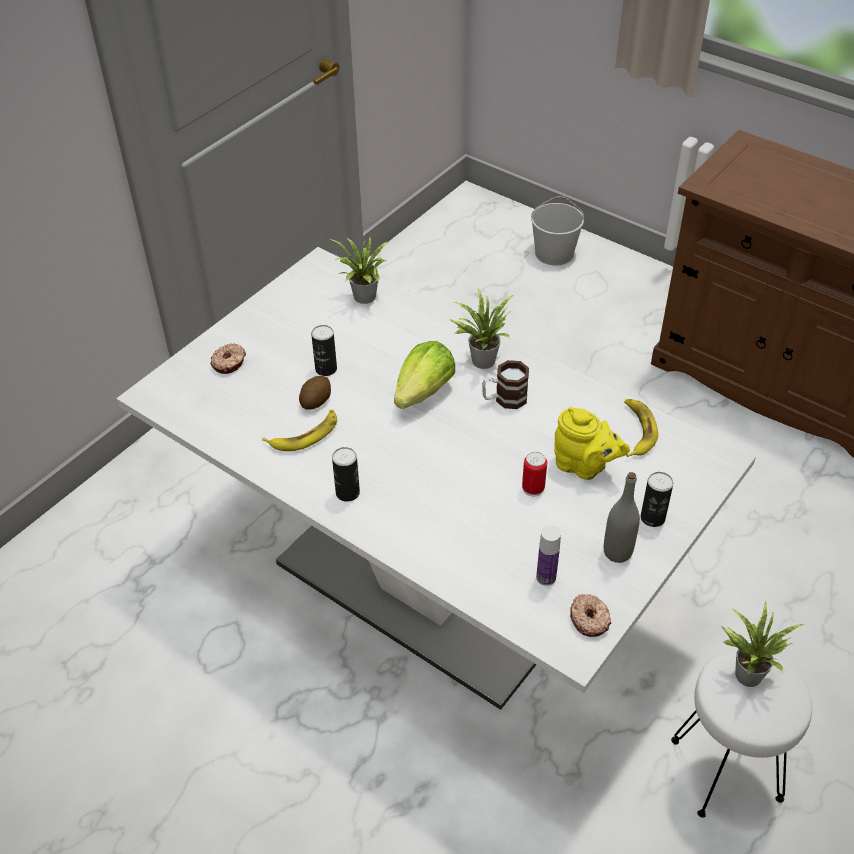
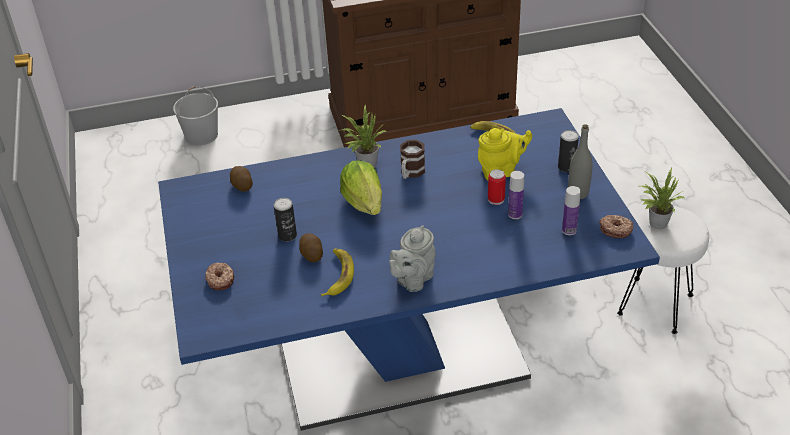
camera: 50 degrees left, 5 degrees down
(347, 492) = (413, 280): can -> grey teapot
(364, 298) = (242, 185): potted plant -> potato
(429, 582) = (401, 356): white dining table -> blue dining table
(525, 517) = (515, 214): none -> bottle

